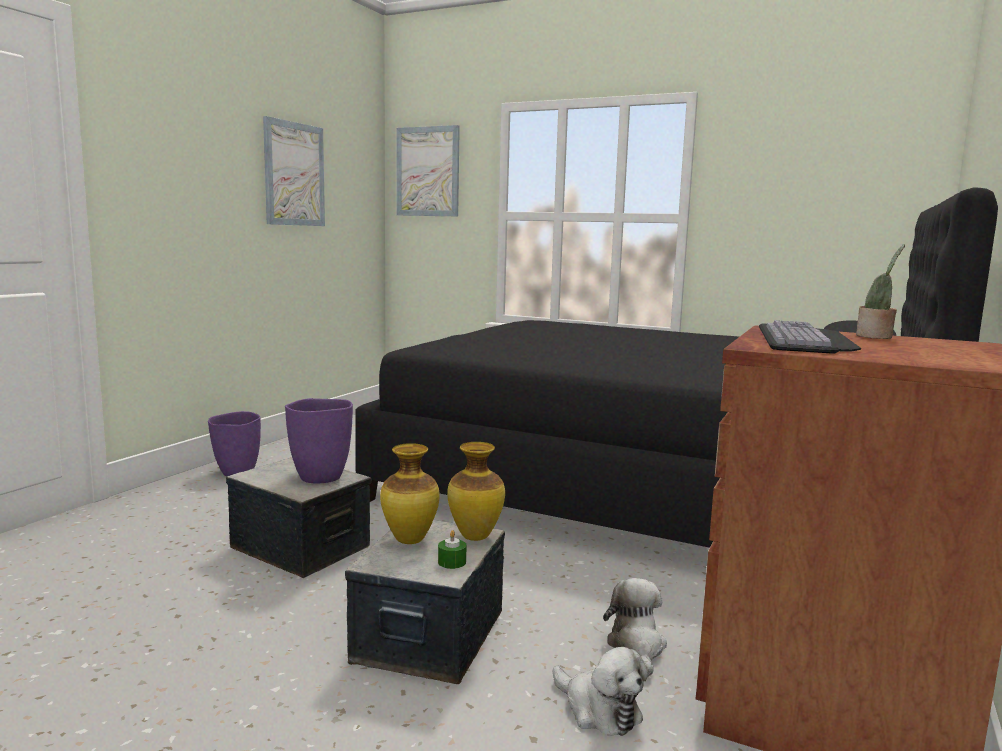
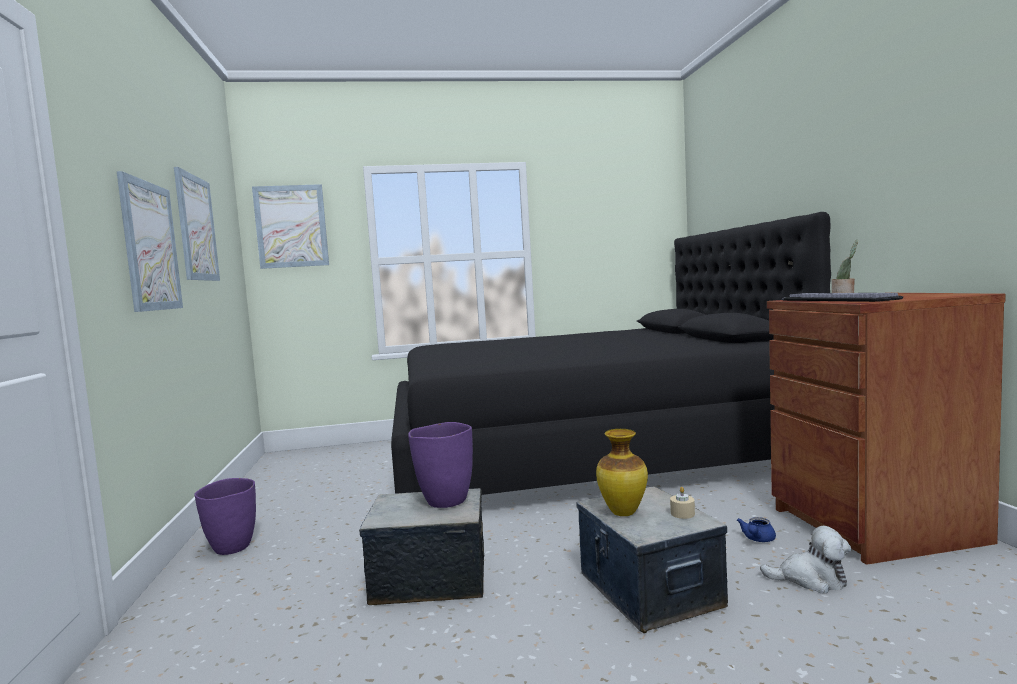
camera: 35 degrees left, 5 degrees down
(210, 193) = (150, 246): none -> picture
(452, 562) = (682, 513): green candle -> beige candle
(474, 536) = (651, 495): vase -> none
(637, 648) = (757, 539): plush toy -> blue teapot

